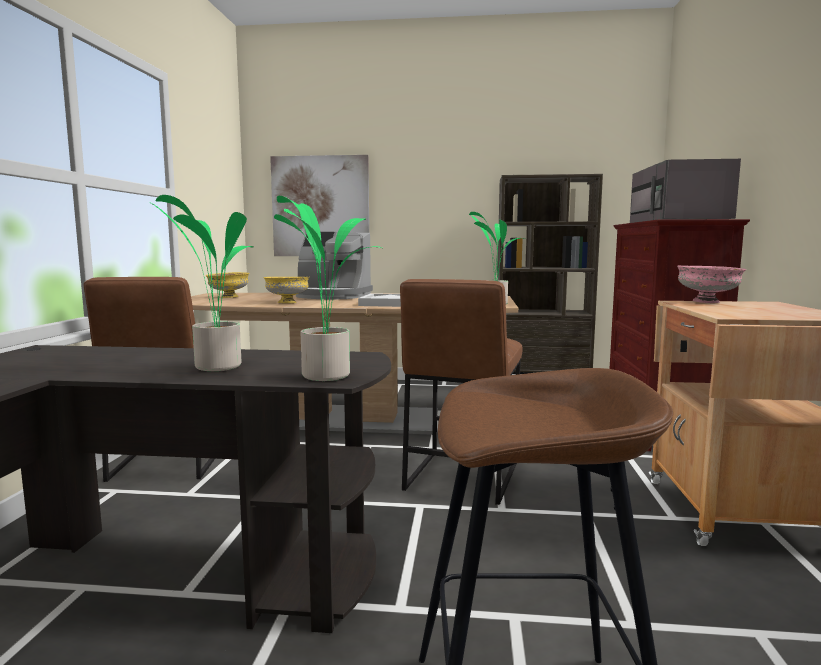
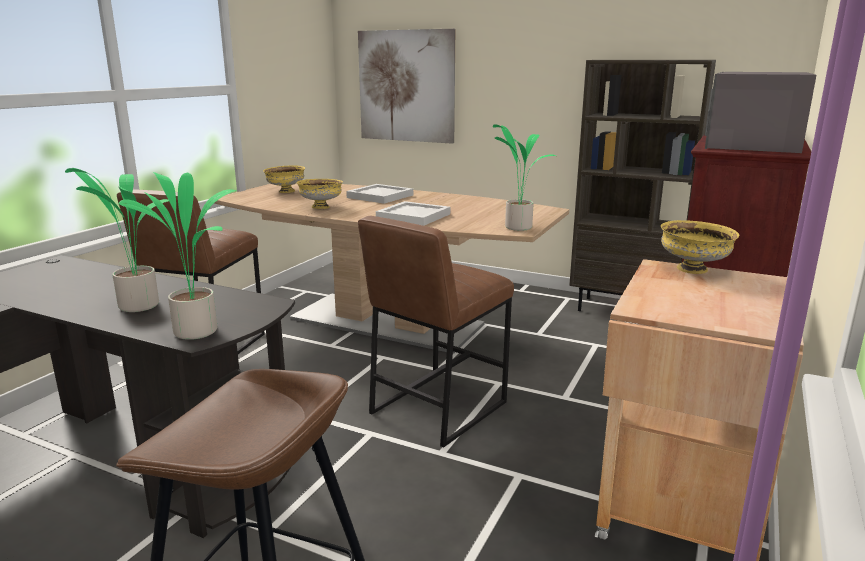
camera: 20 degrees right, 10 degrees up
(332, 296) = (381, 196): coffee machine -> white tray
(707, 302) = (693, 269): pink bowl -> yellow bowl

